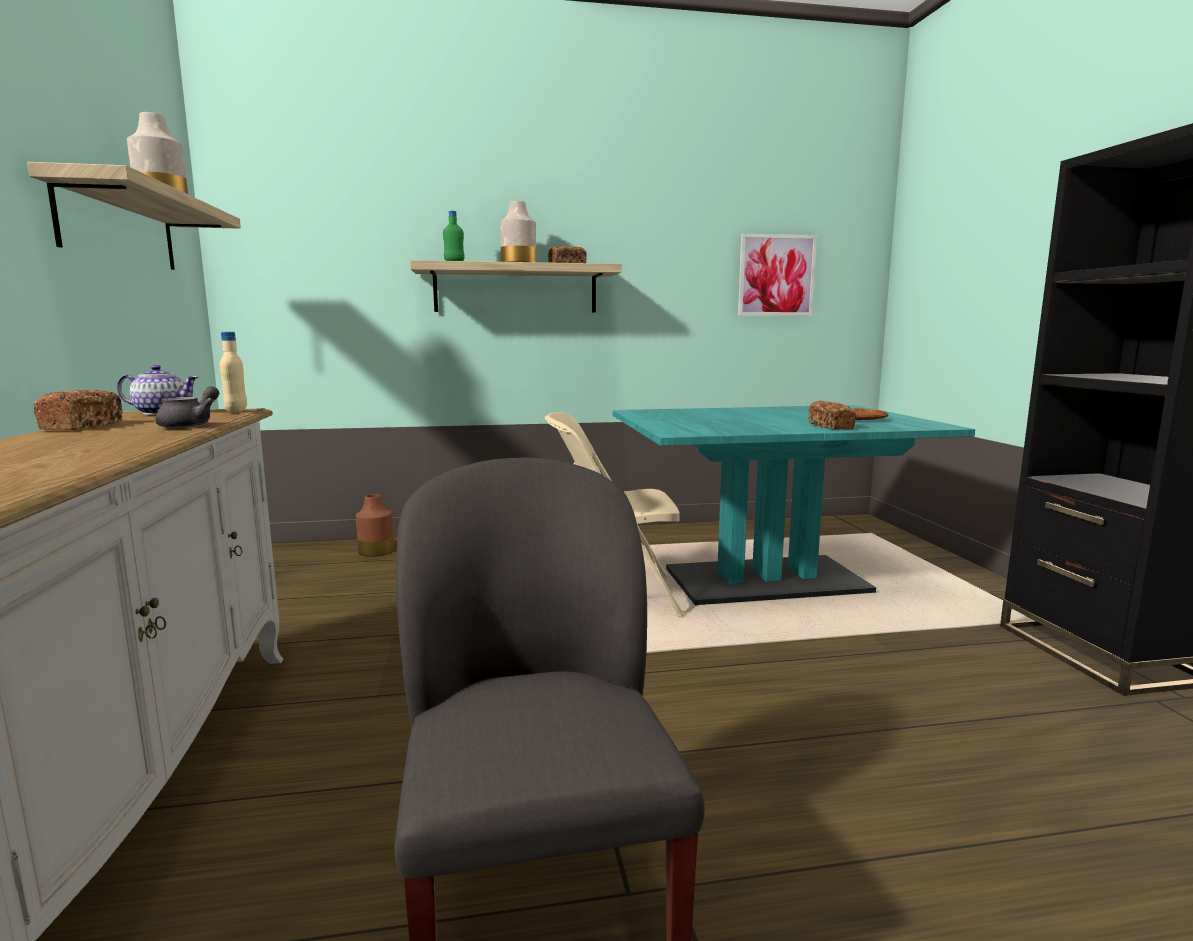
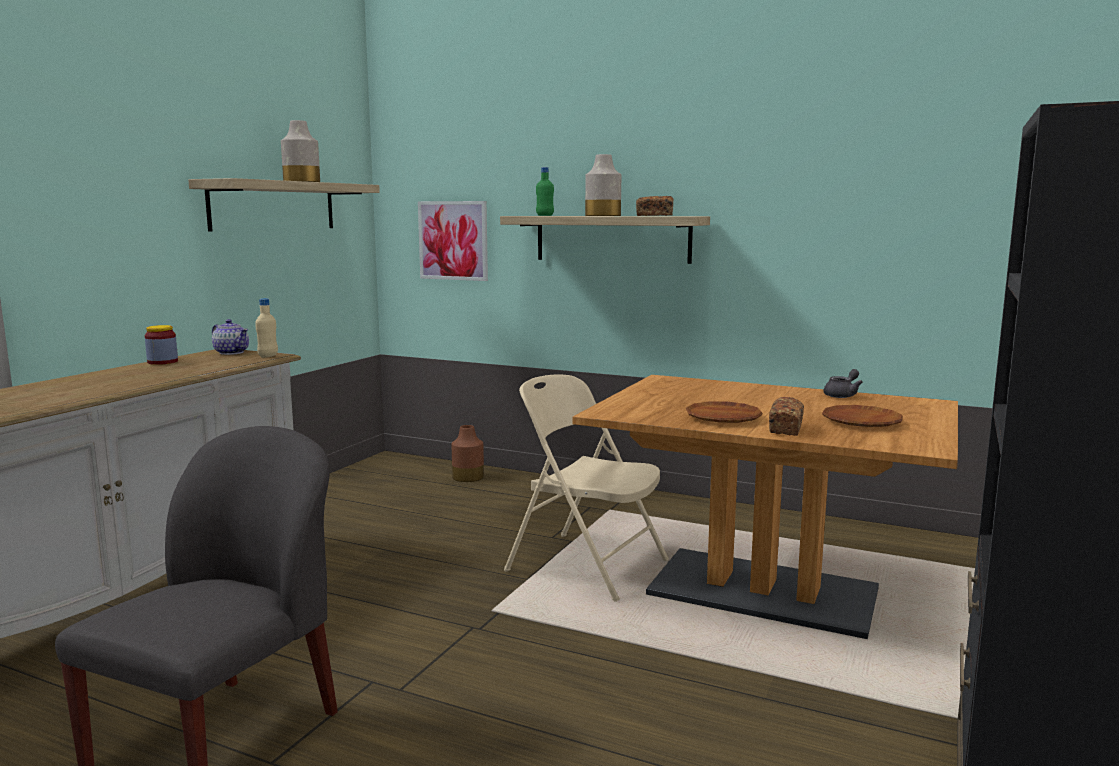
camera: 35 degrees right, 0 degrees up
(82, 426) = (162, 362): bread -> jar
(191, 425) = (206, 368): grey teapot -> grey teapot (842, 395)
(766, 581) = (762, 592): turquoise dining table -> brown dining table
(769, 426) = (723, 418): none -> brown plate
(776, 275) = (919, 223): picture -> picture (453, 240)

